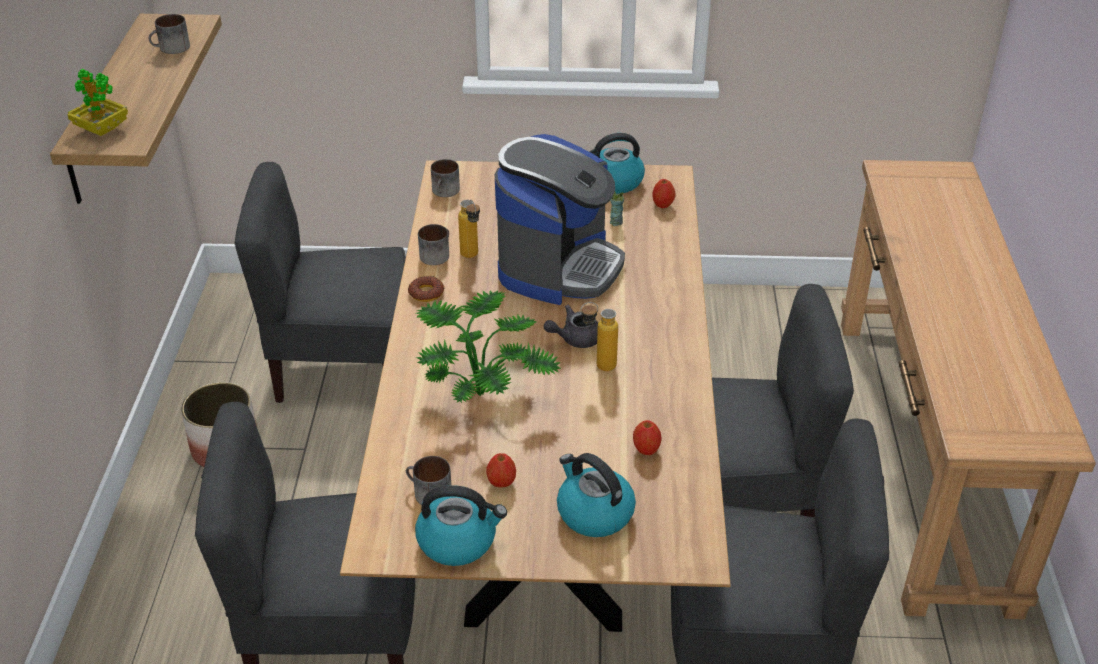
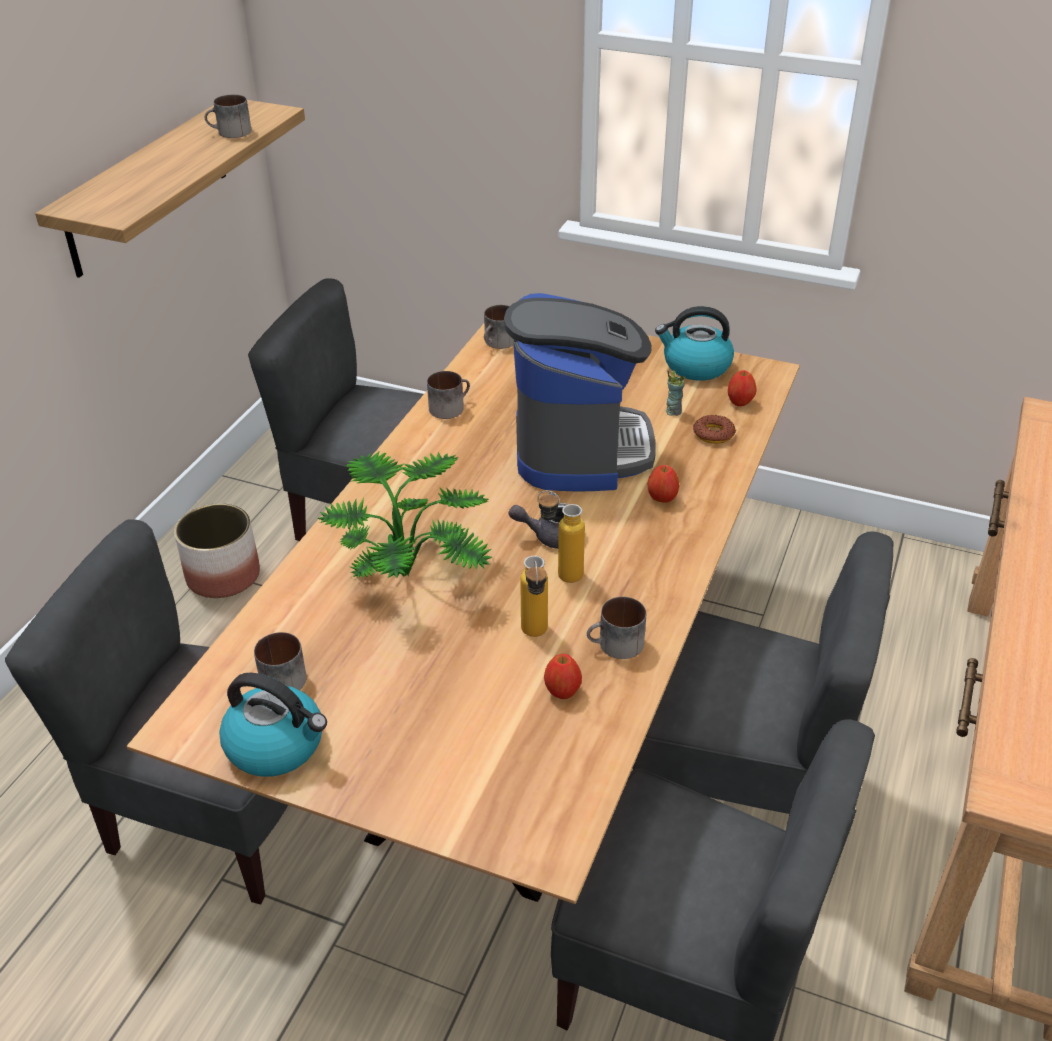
camera: 20 degrees right, 0 degrees up
(101, 129) = (101, 198): potted plant -> none
(426, 293) = (414, 447): donut -> donut (713, 434)
(472, 257) = (486, 418): bottle -> bottle (535, 636)
(501, 483) = (368, 686): apple -> apple (662, 498)
(559, 266) = (579, 448): coffee machine -> coffee machine turned 45 degrees counterclockwise
(593, 513) = (454, 755): kettle -> none
(667, 408) = (616, 646): none -> mug

